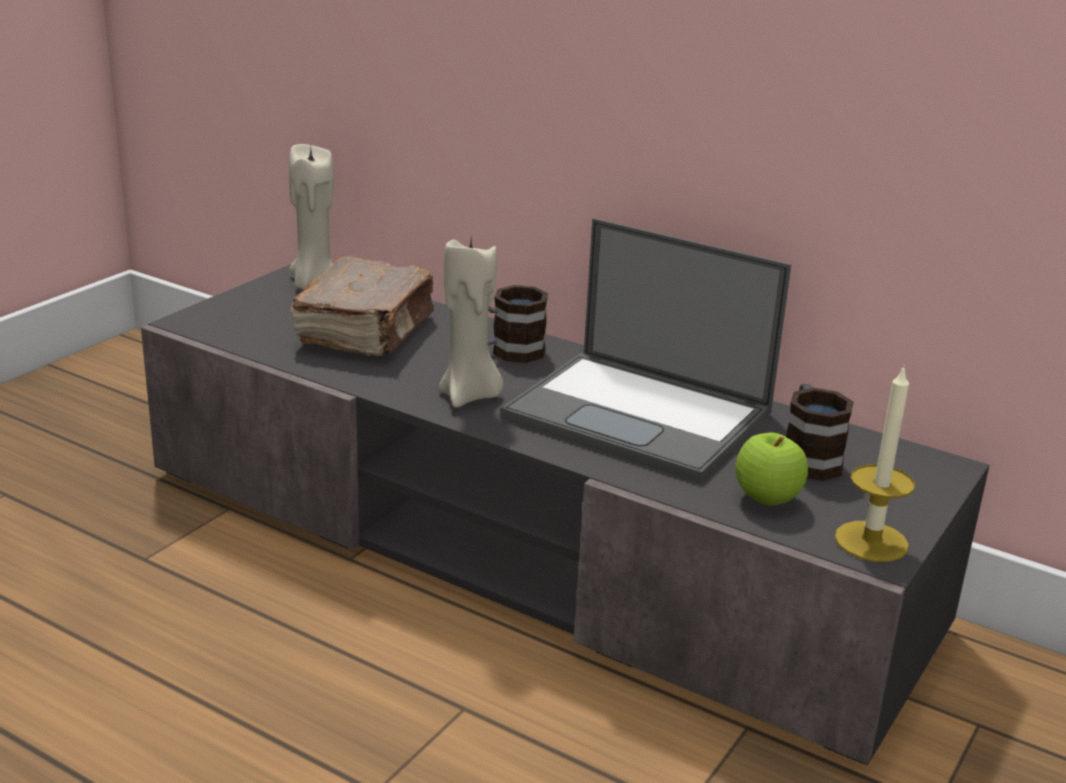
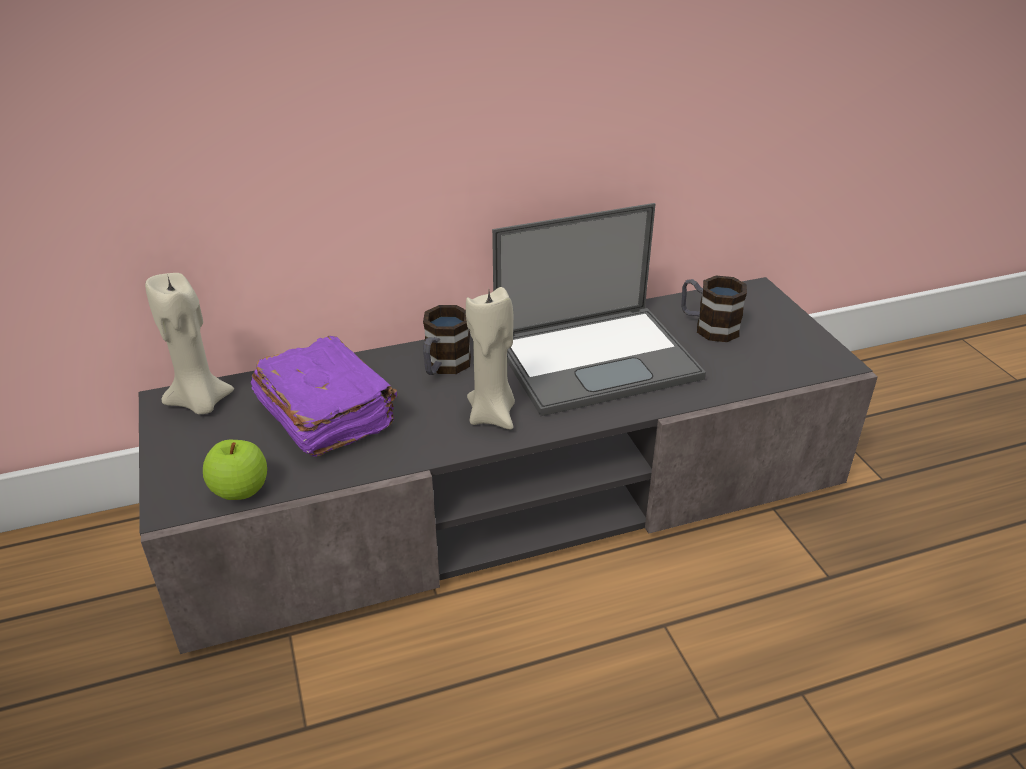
camera: 50 degrees left, 10 degrees up
(367, 331) = (326, 414): brown book -> purple book
(767, 499) = (744, 366): apple -> apple (240, 492)
(871, 541) = (819, 356): candle -> none

